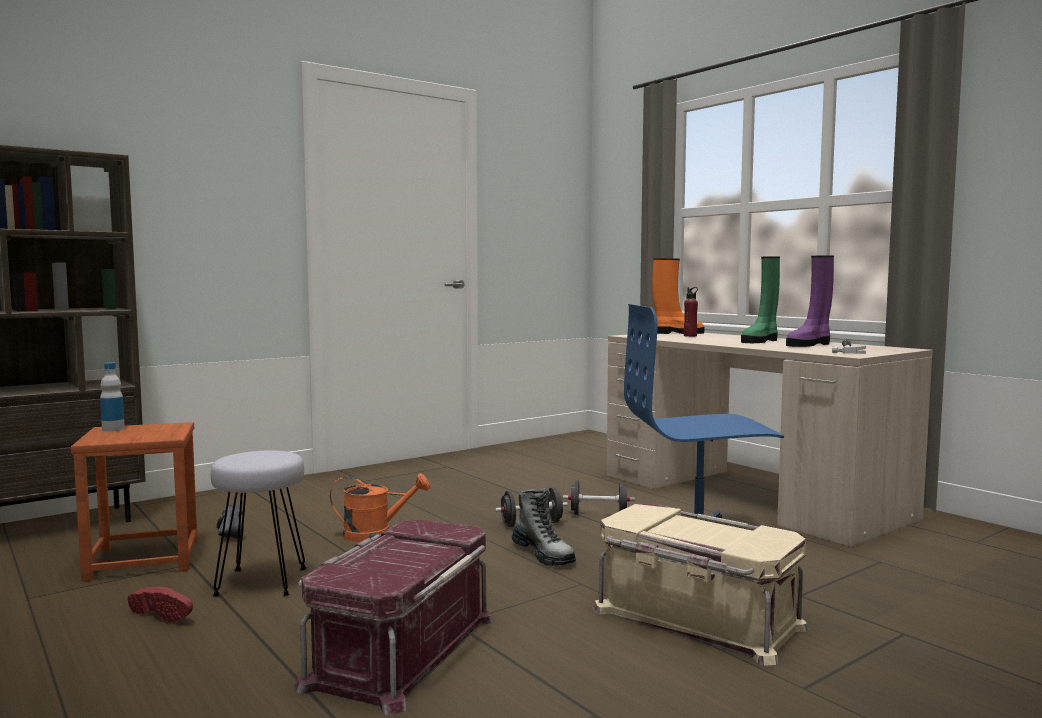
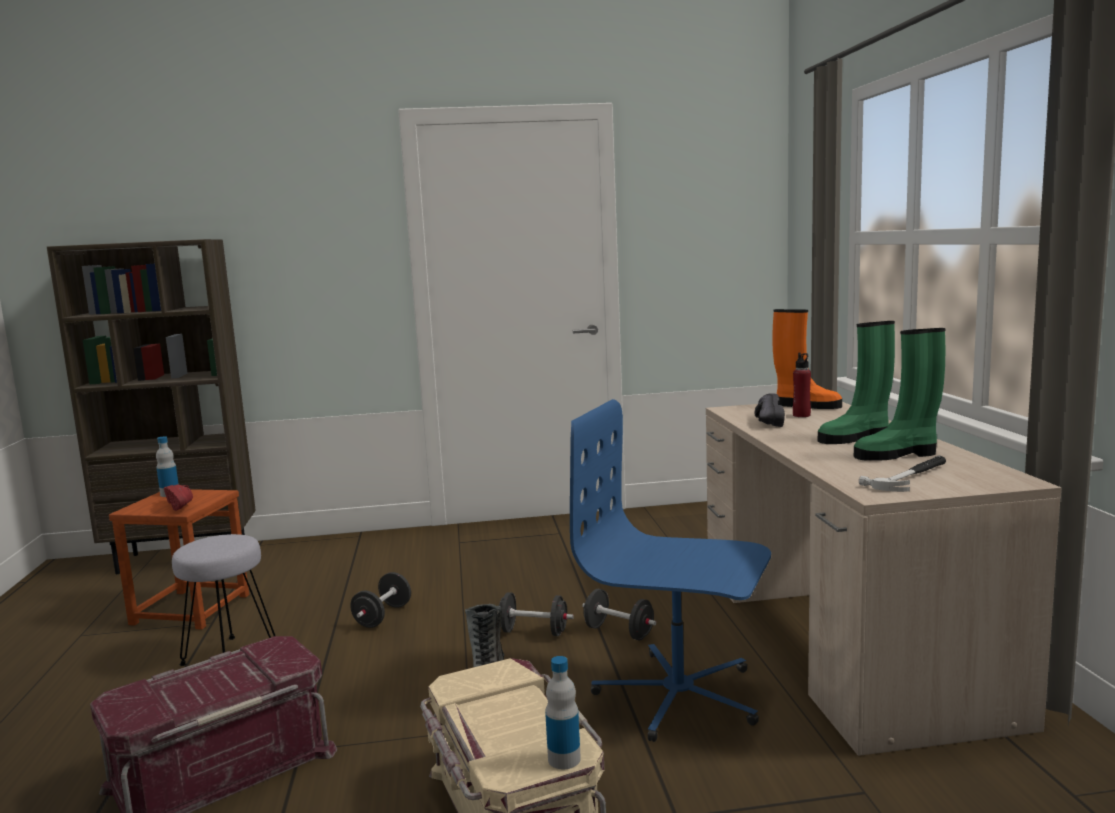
camera: 30 degrees right, 5 degrees up
(167, 614) = (132, 676): red shoe -> red shoe (183, 505)
(227, 533) = (278, 591): black shoe -> black shoe (765, 422)
(376, 534) = (382, 616): orange watering can -> black dumbbell
(782, 539) = (564, 759): none -> bottle
(809, 345) = (897, 455): purple boot -> green boot

